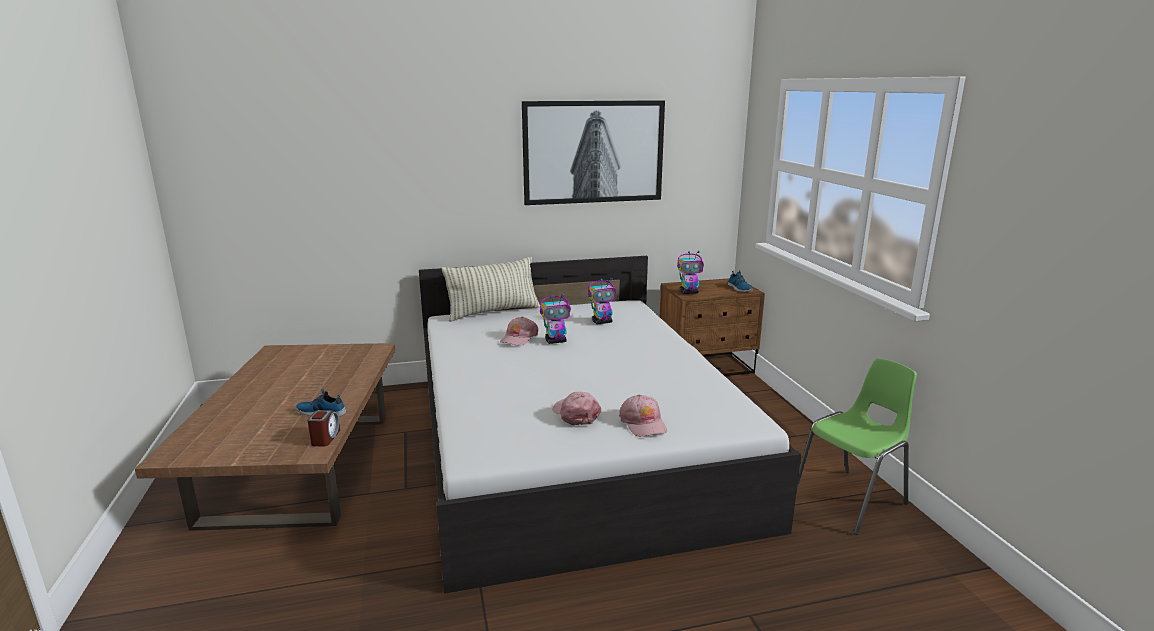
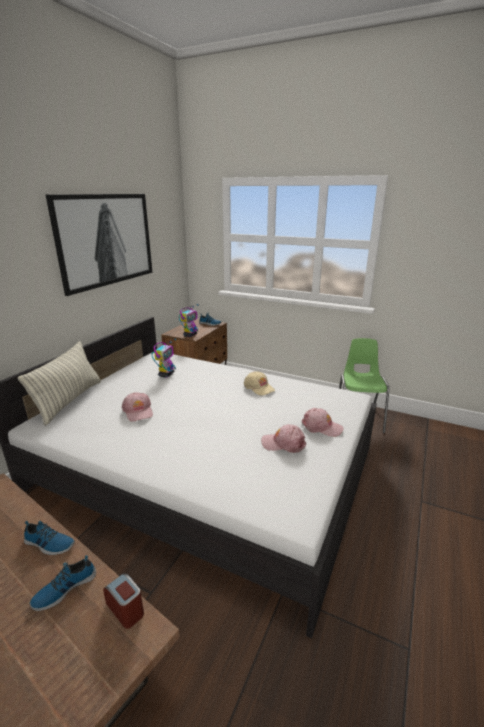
camera: 50 degrees left, 5 degrees up
(350, 389) = (49, 544): none -> shoe
(556, 341) = (167, 401): toy robot -> none
(663, 367) = (259, 387): none -> beige cap

